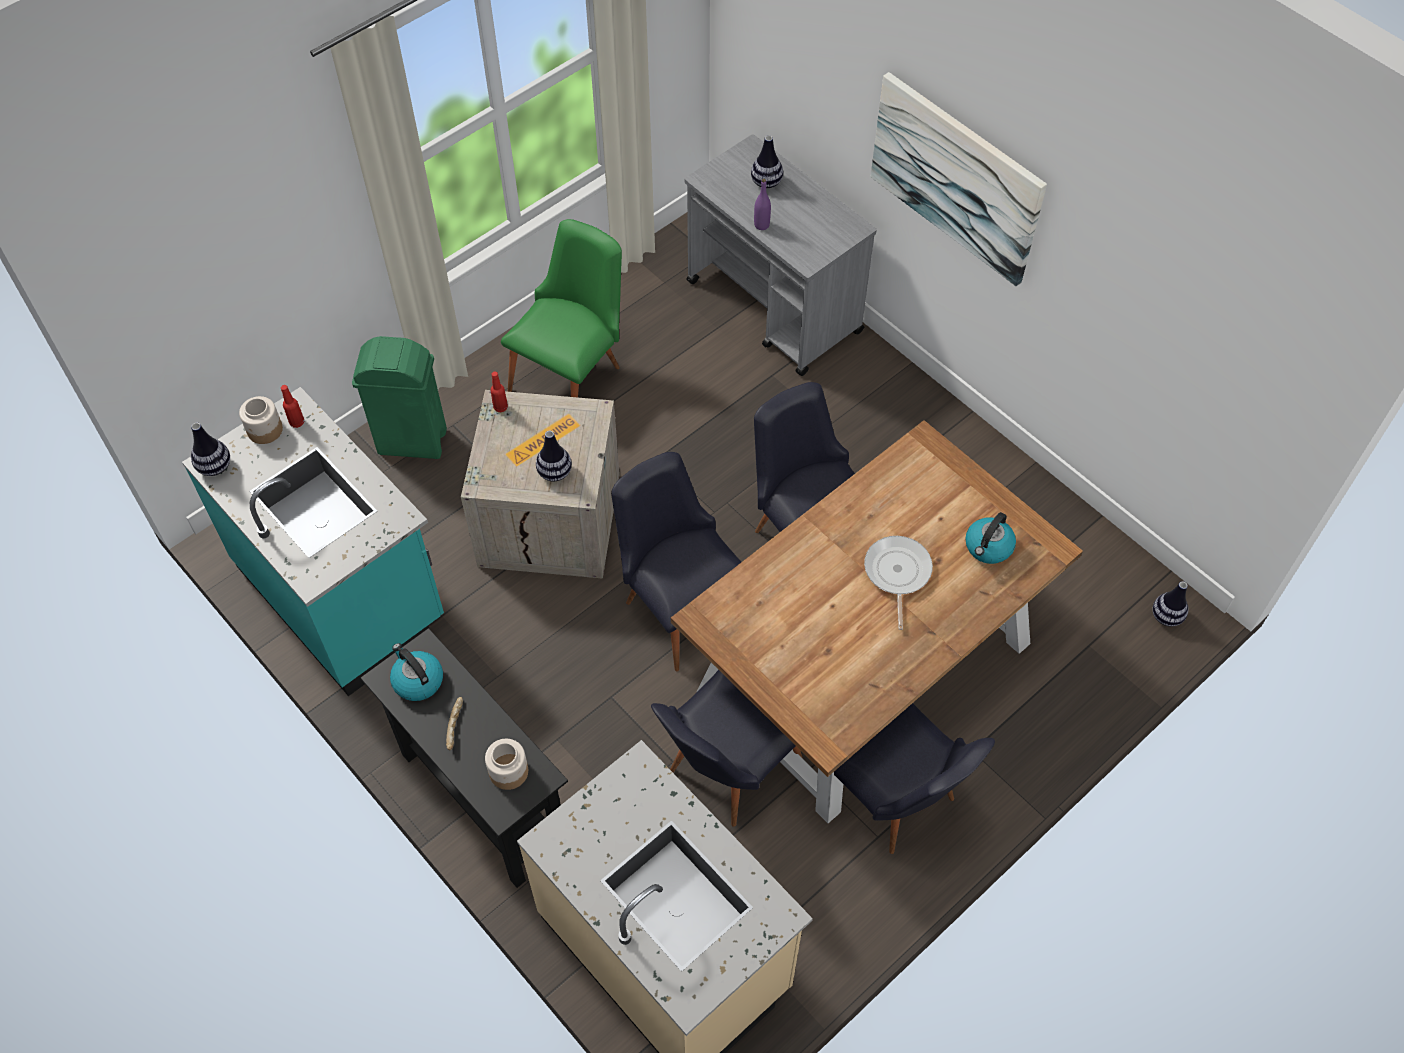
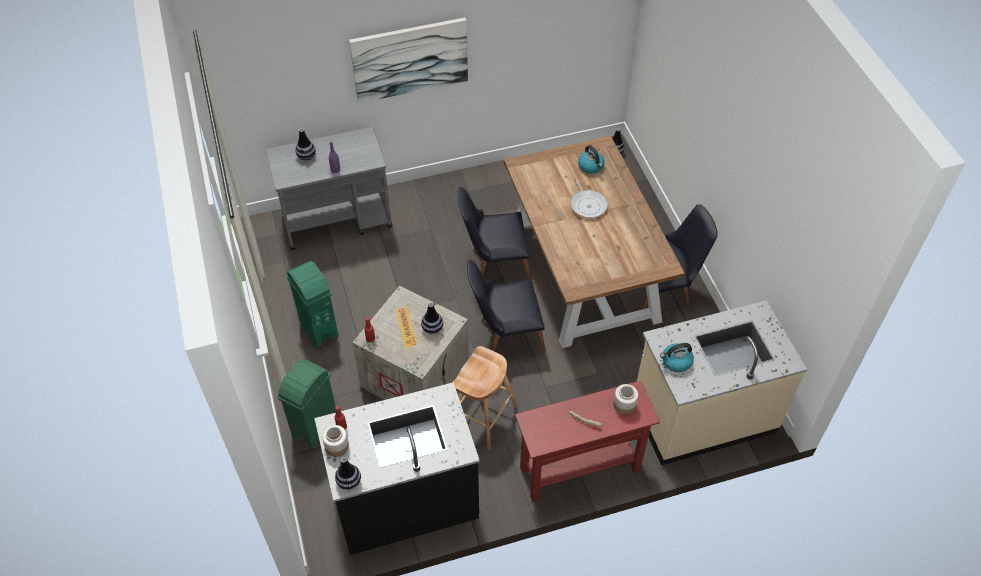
camera: 65 degrees left, 5 degrees down
(343, 593) = (404, 499): turquoise counter -> black counter
(417, 680) = (547, 429): kettle -> kettle (676, 362)
(484, 799) = (579, 469): black console table -> red console table
(518, 634) = (483, 417): none -> brown stool
(573, 372) = (319, 328): green chair -> green trash can
(724, 772) = (614, 354): black chair -> none
(897, 573) = (588, 204): frying pan -> frying pan turned 135 degrees counterclockwise

